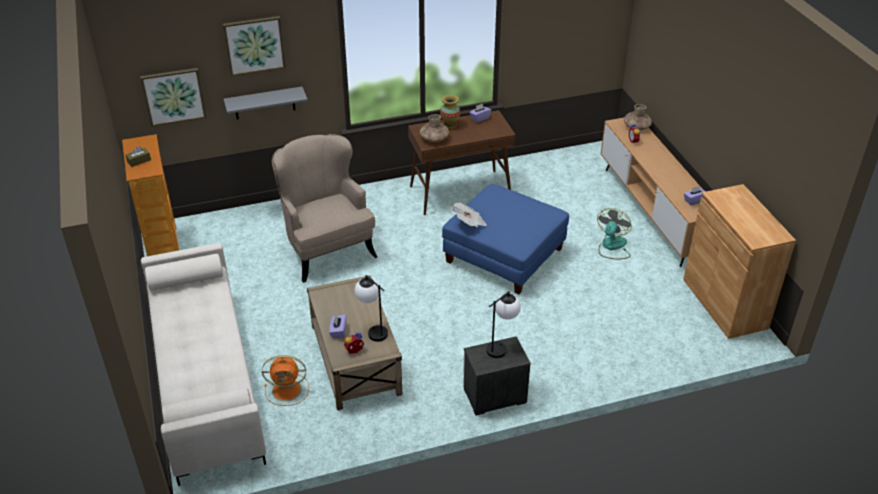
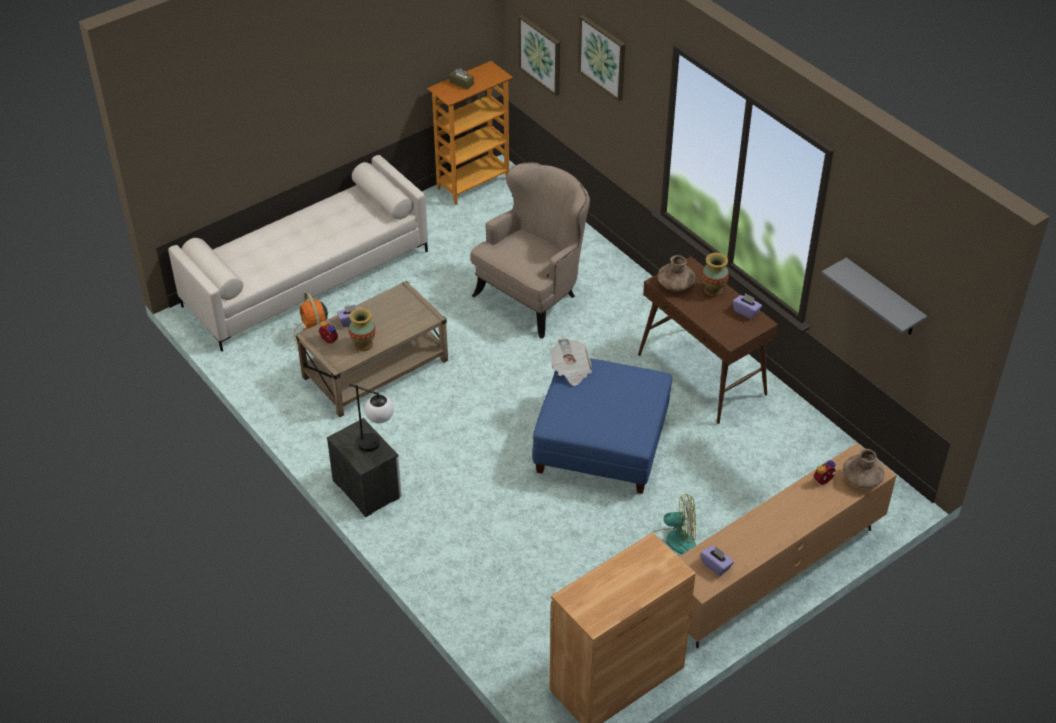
camera: 70 degrees right, 5 degrees up
(264, 103) = (602, 123): grey shelf -> grey shelf (883, 299)
(372, 330) = (363, 344): table lamp -> vase

